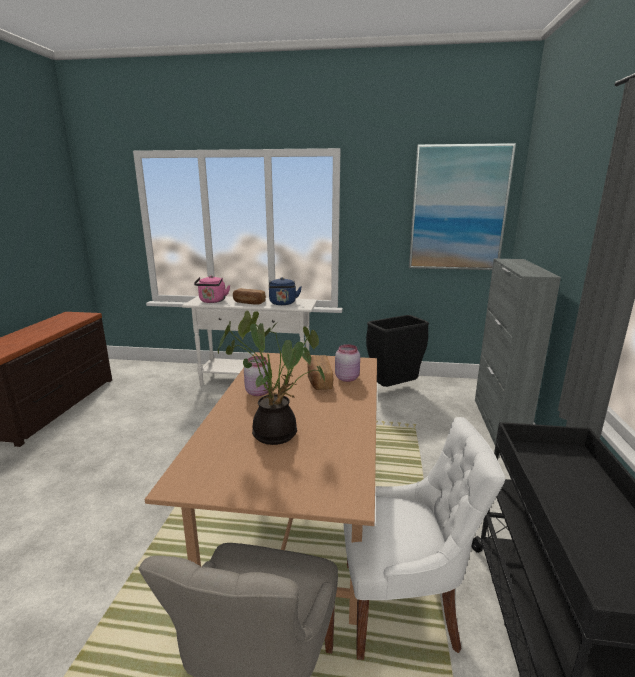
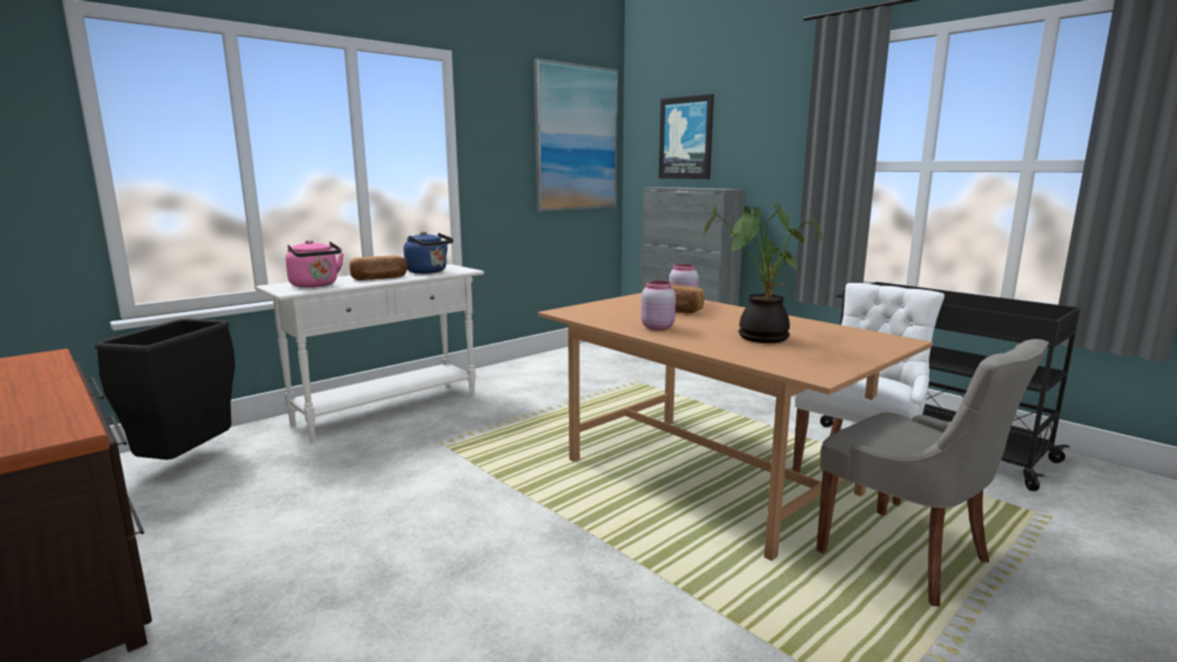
camera: 50 degrees left, 5 degrees down
(393, 389) = (559, 365): black trash can -> black trash can (186, 461)
(545, 214) = (686, 138): none -> picture

